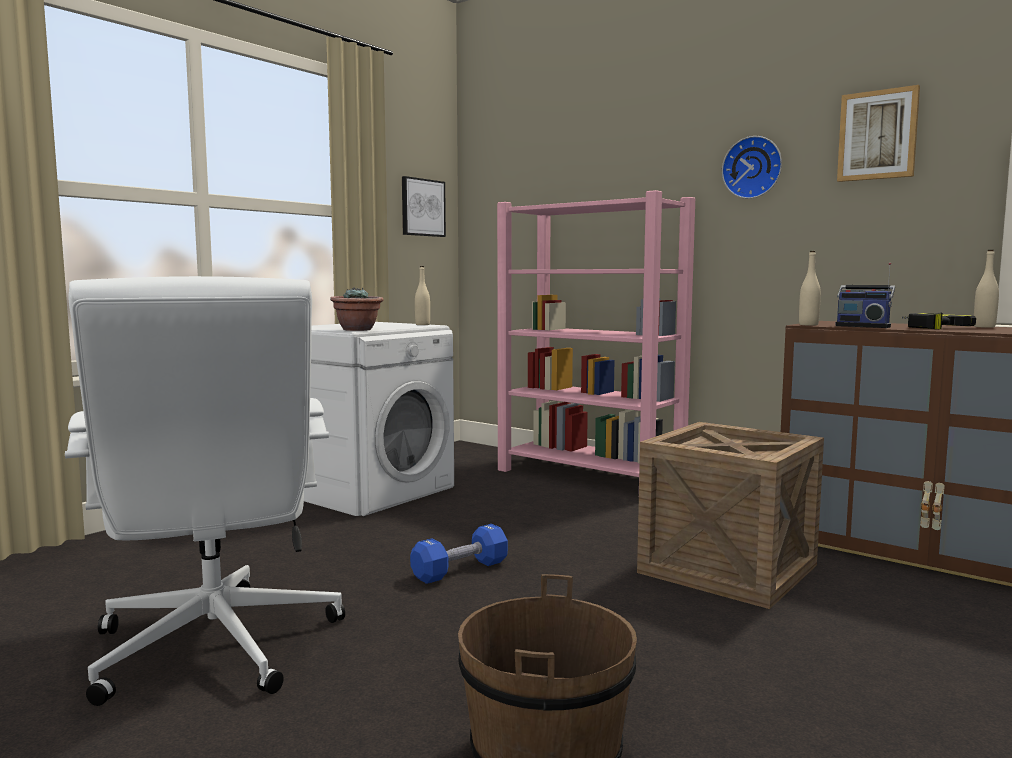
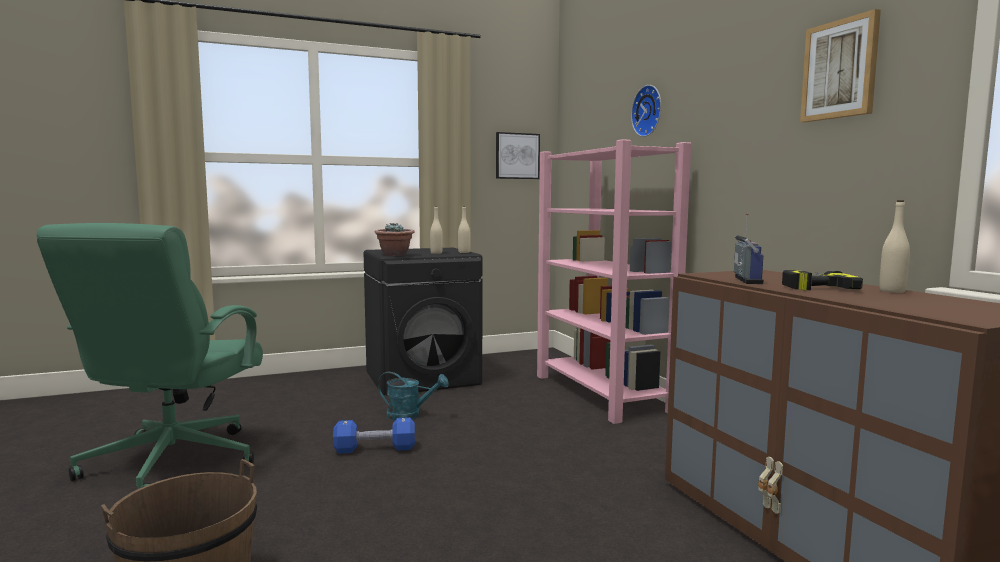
camera: 30 degrees right, 0 degrees up
(216, 642) = (173, 460): white office chair -> green office chair
(374, 491) = (425, 378): white washing machine -> black washing machine
(433, 530) = (410, 415): none -> turquoise watering can
(728, 569) = (570, 499): crate -> none
(753, 168) = (737, 111): wall clock -> wall clock (649, 111)
(808, 325) = (702, 274): beige bottle -> beige bottle (436, 253)
(863, 326) = (745, 280): radio -> radio turned 150 degrees counterclockwise

